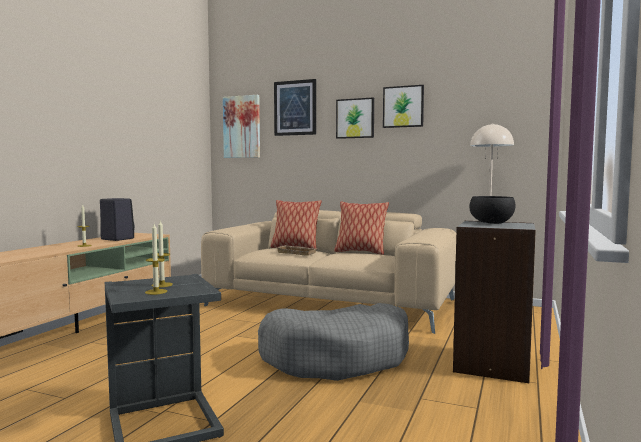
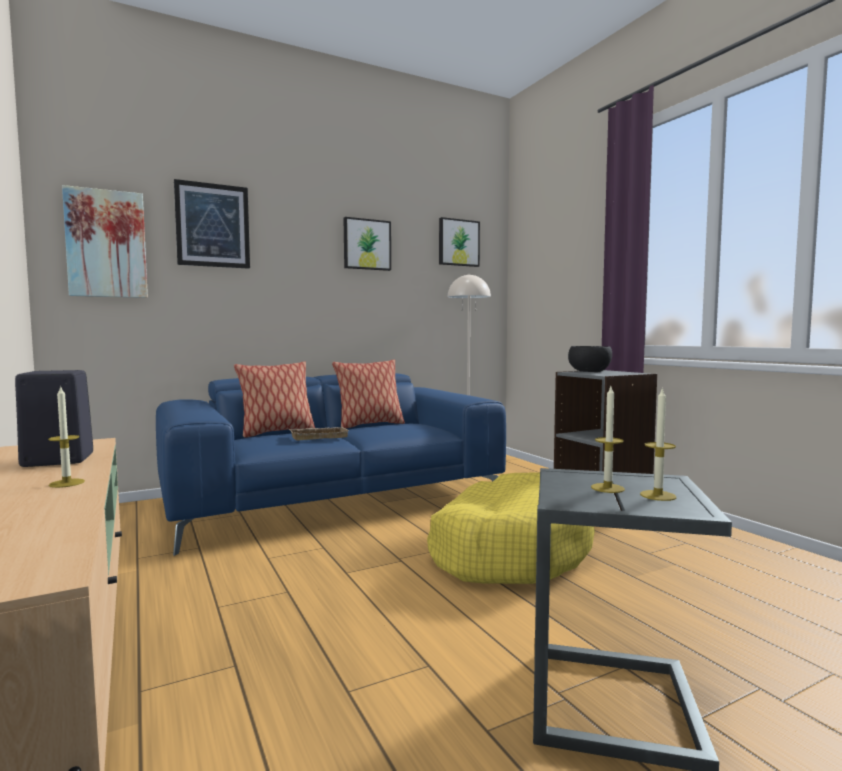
camera: 50 degrees left, 0 degrees up
(332, 303) = (334, 498): beige sofa -> blue sofa
(337, 358) = (508, 549): grey dog bed -> yellow dog bed
(355, 118) = (307, 252): picture -> picture (458, 243)

